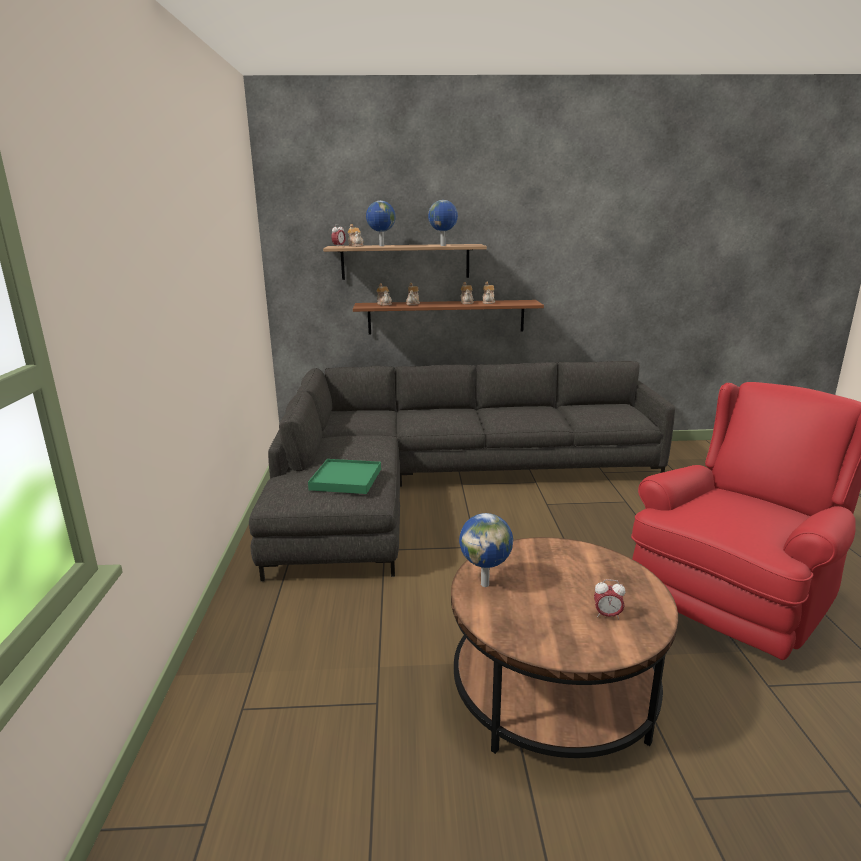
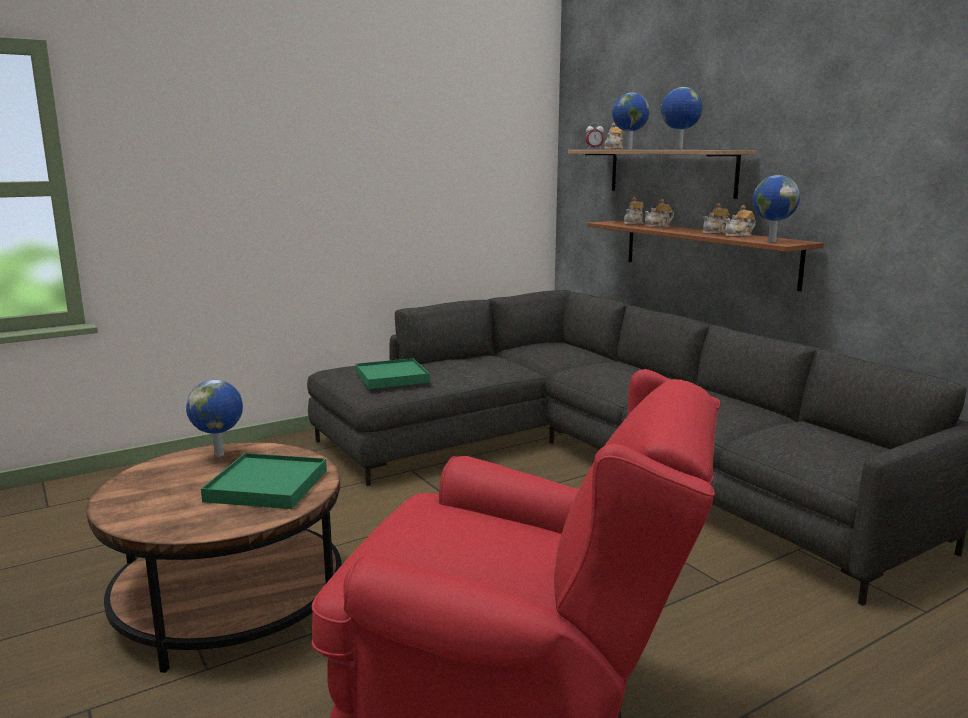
camera: 60 degrees right, 5 degrees down
(521, 303) = (771, 241): none -> globe
(576, 571) = (267, 486): none -> green tray
(607, 615) = (184, 509): alarm clock -> none

